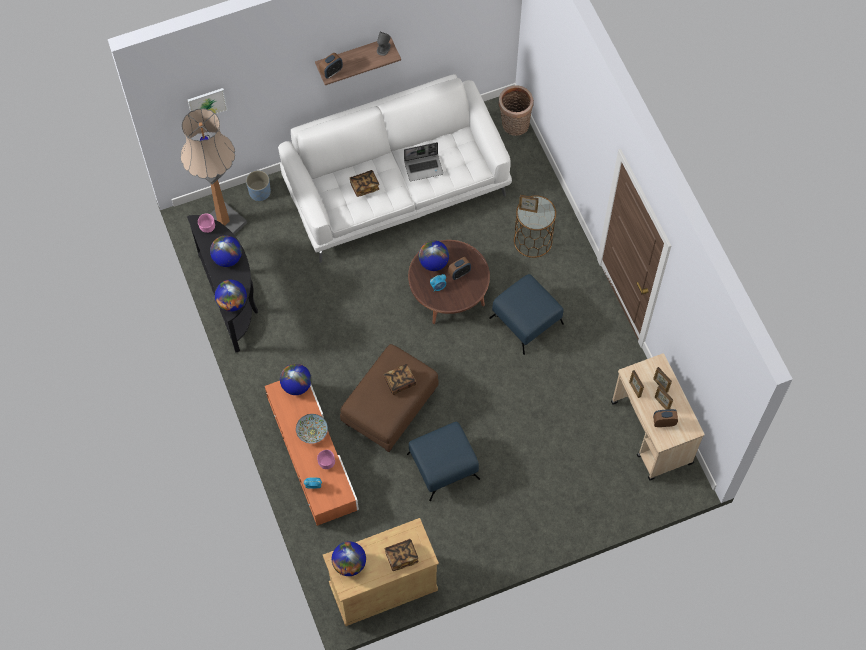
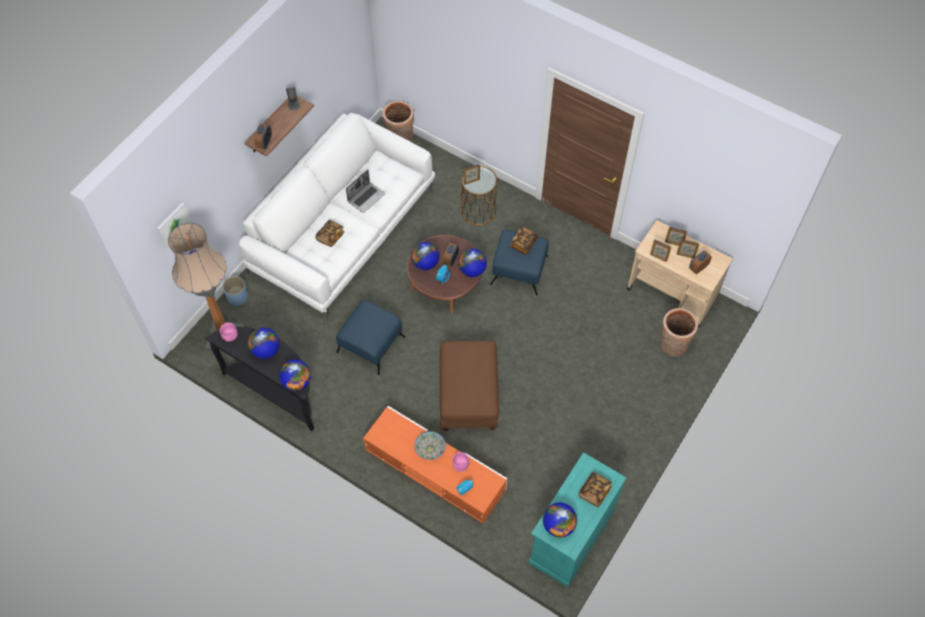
camera: 35 degrees left, 5 degrees down
(296, 385) = (389, 421): globe -> globe (472, 270)
(383, 586) = (571, 535): beige cabinet -> turquoise cabinet
(399, 382) = (473, 365): book -> book (523, 244)
(442, 466) = (543, 414): blue ottoman -> blue ottoman (370, 344)
(610, 481) = (672, 346): none -> basket

